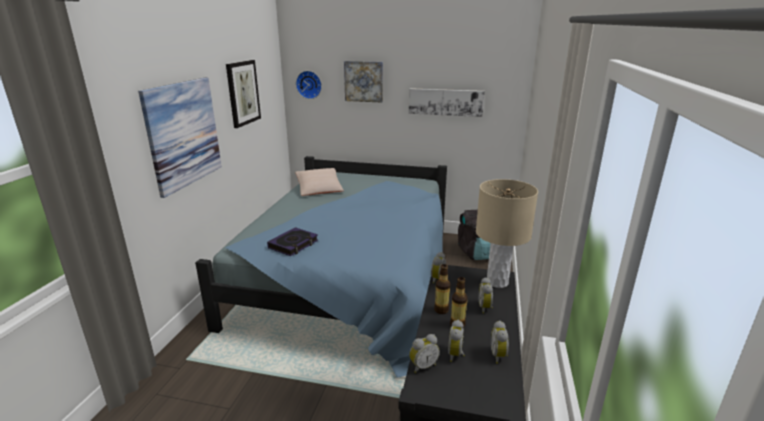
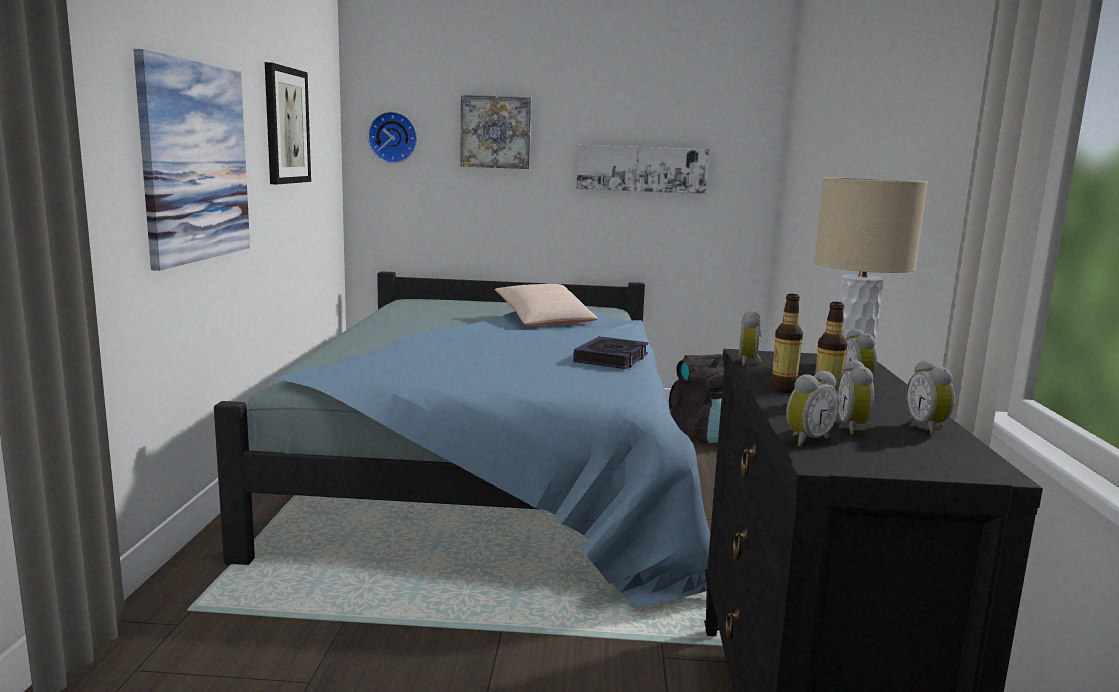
camera: 10 degrees left, 10 degrees down
(293, 244) = (413, 372): book -> book (611, 359)
(319, 189) = (419, 316): beige pillow -> beige pillow (545, 320)

